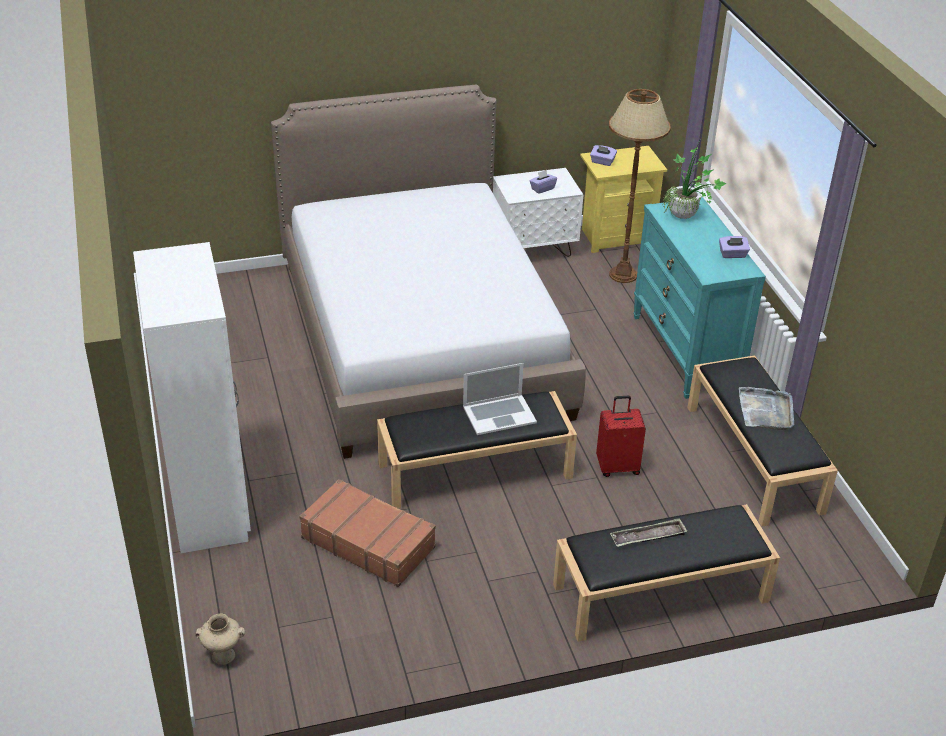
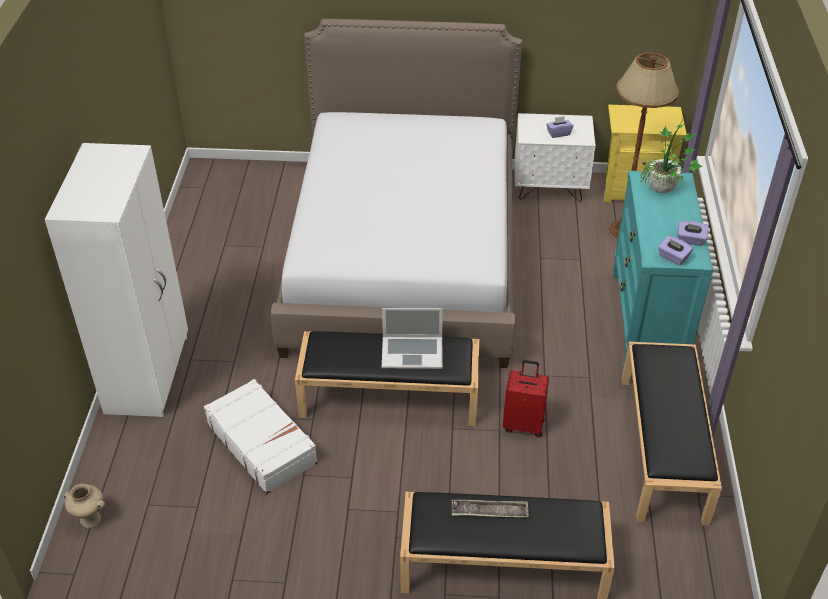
camera: 20 degrees right, 5 degrees up
(368, 542) = (262, 443): brown suitcase -> white suitcase
(602, 162) = (625, 116): purple tissue box -> purple tissue box (673, 257)
(766, 411) = (675, 407): grey tray -> none

